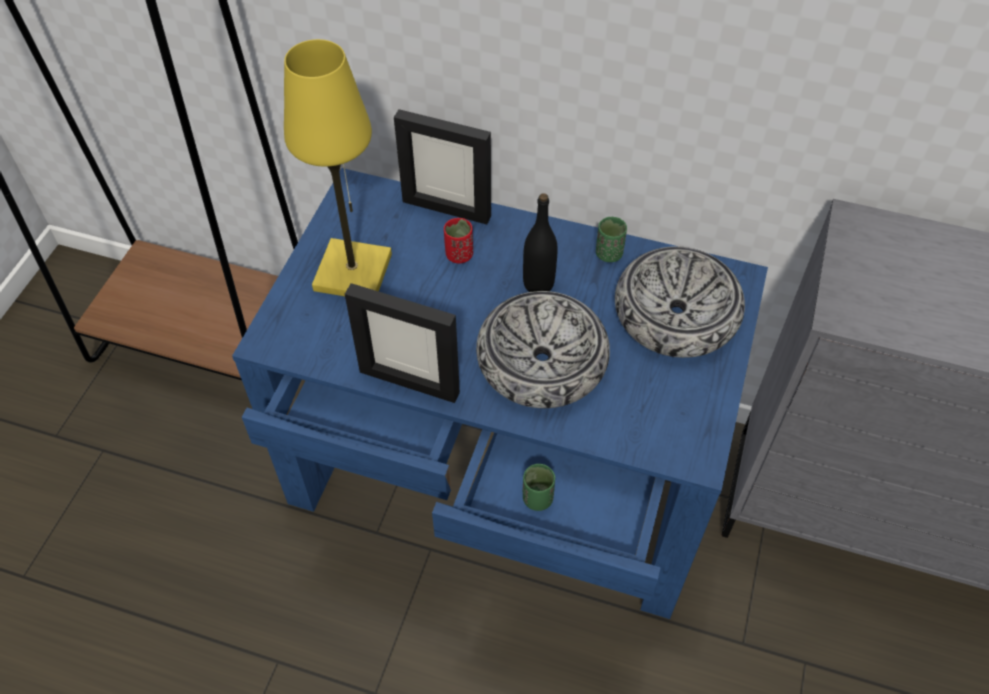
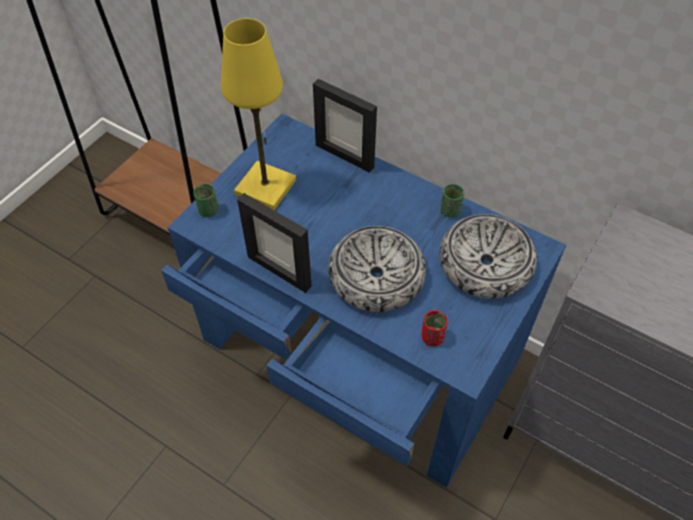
camera: 15 degrees right, 0 degrees up
(459, 255) = (342, 190): red cup -> red cup (432, 337)
(537, 498) = (348, 374): green cup -> green cup (208, 210)
(538, 284) = (392, 222): black bottle -> none

